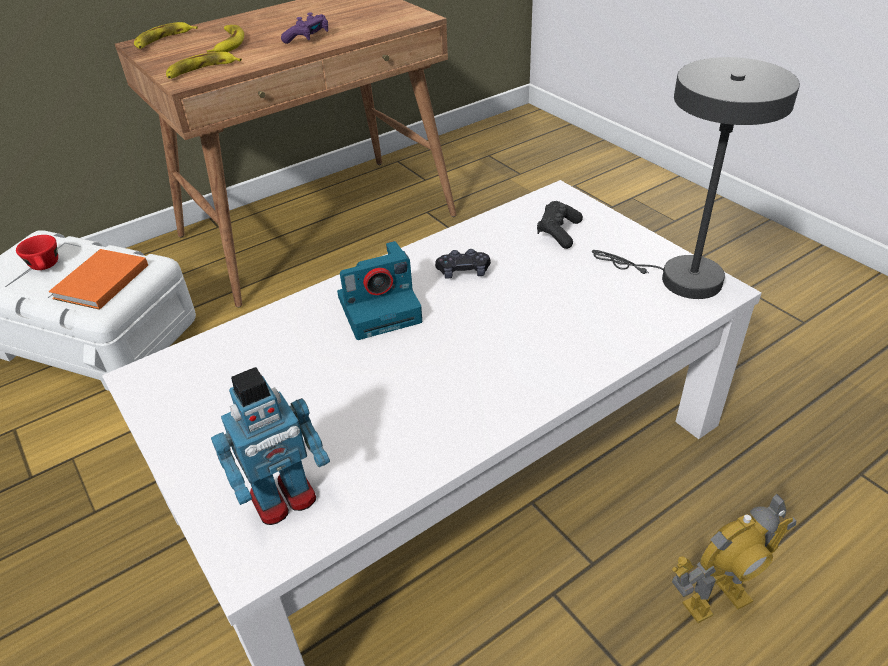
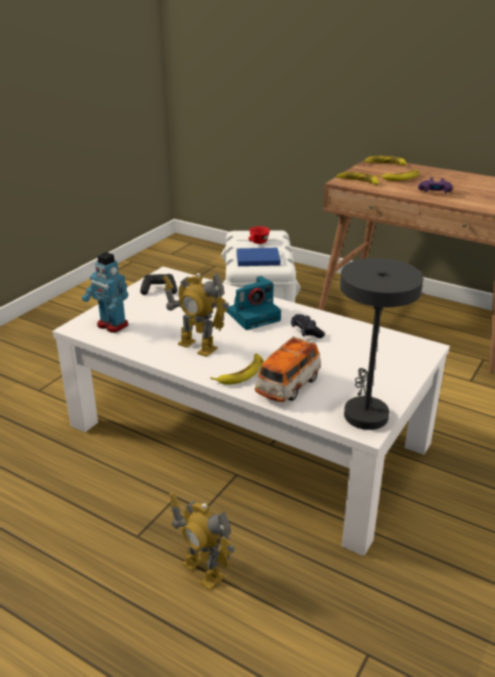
camera: 65 degrees right, 10 degrees down
(99, 283) = (256, 259): orange book -> blue book
(381, 308) = (253, 315): camera -> camera turned 75 degrees counterclockwise
(439, 394) = (197, 347): none -> toy robot
(545, 363) = (241, 373): none -> banana
(558, 233) = (378, 355): black game controller -> black game controller (159, 290)
(600, 326) = (288, 386): none -> toy car

